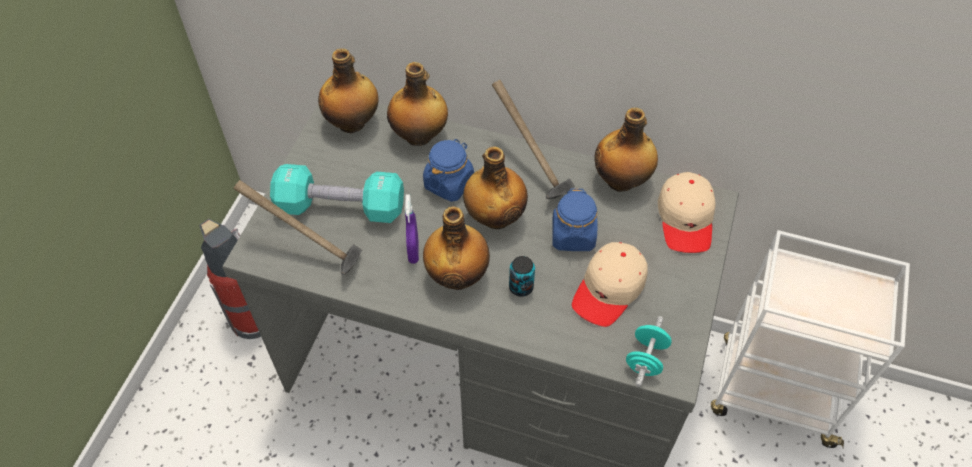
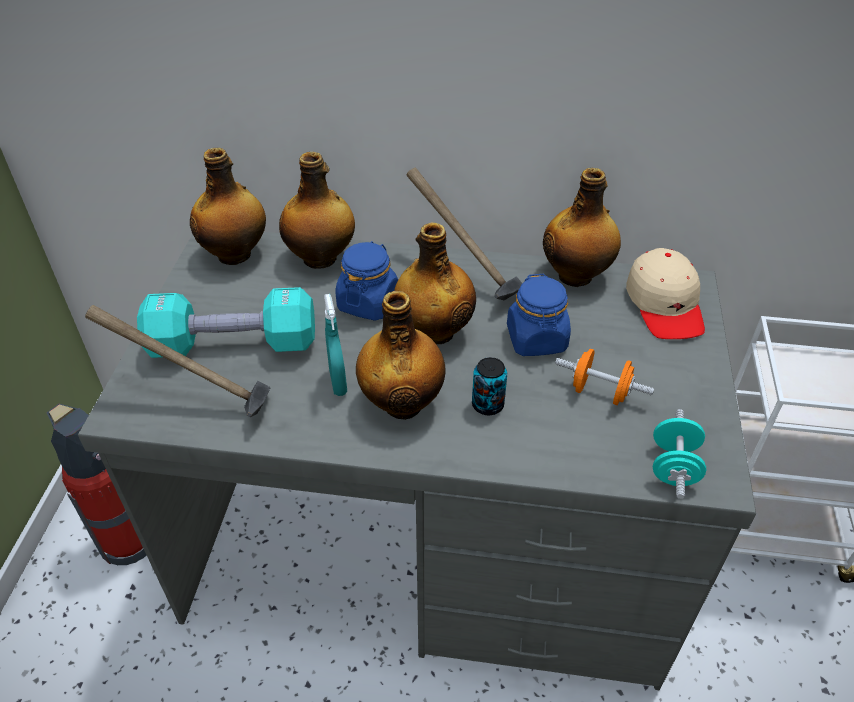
camera: 10 degrees left, 10 degrees down
(413, 251) = (338, 382): purple spray bottle -> turquoise spray bottle
(609, 289) = (600, 392): beige cap -> orange dumbbell

